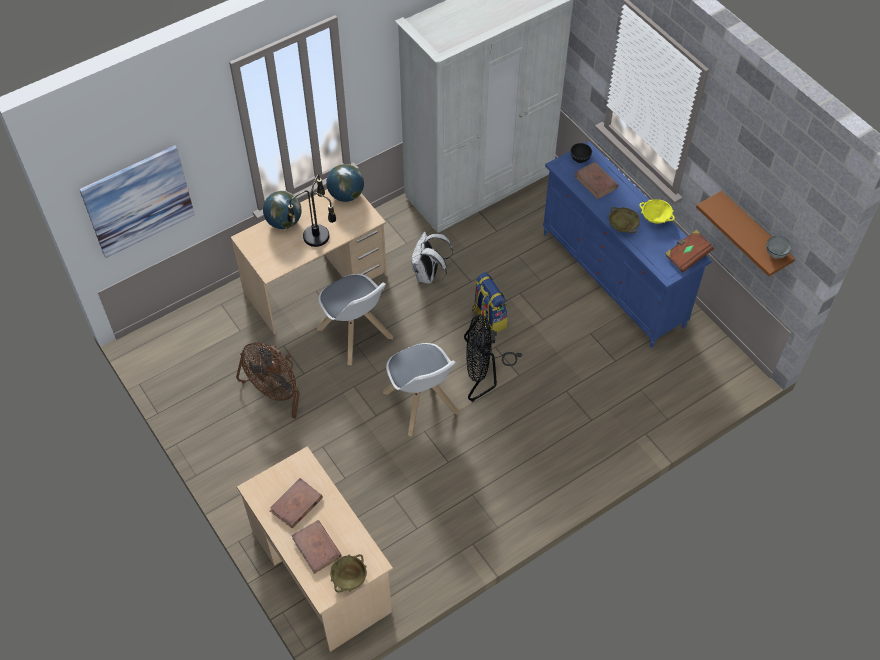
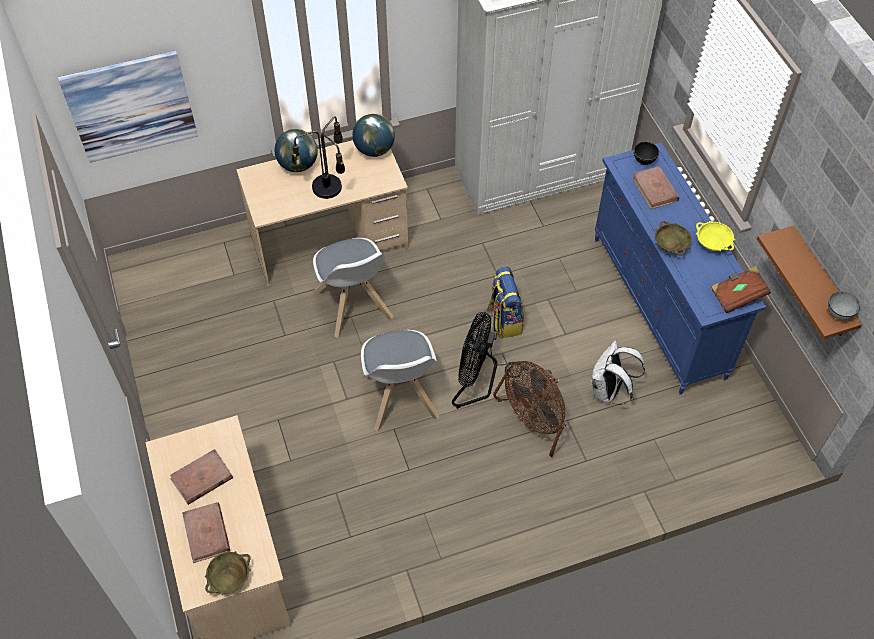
camera: 15 degrees right, 0 degrees up
(276, 388) = (250, 345): brown fan -> brown fan (535, 416)
(428, 275) = (453, 258): white backpack -> white backpack (608, 391)

